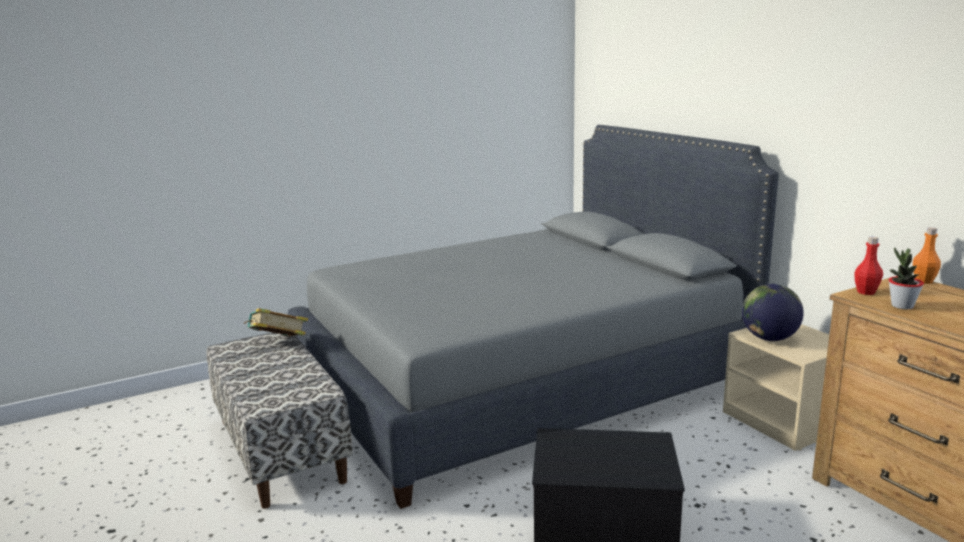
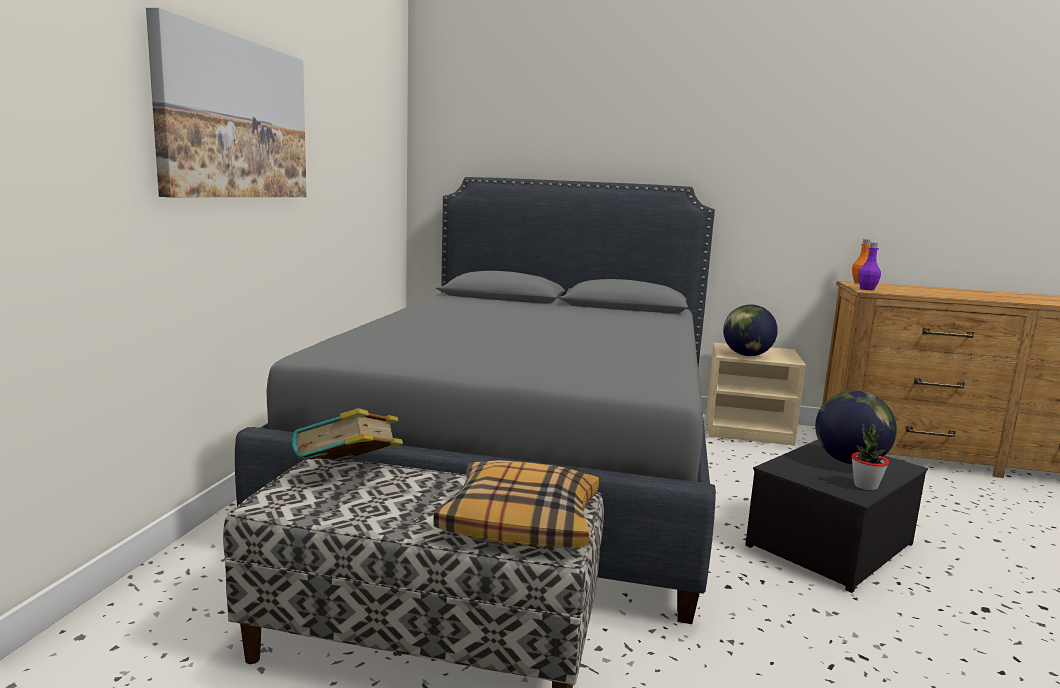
camera: 50 degrees left, 5 degrees down
(278, 392) = (521, 521): none -> pillow
(336, 116) = (234, 119): none -> picture
(626, 455) = (849, 461): none -> globe
(866, 292) = (867, 289): red bottle -> purple bottle
(902, 306) = (906, 292): potted plant -> potted plant (865, 486)

